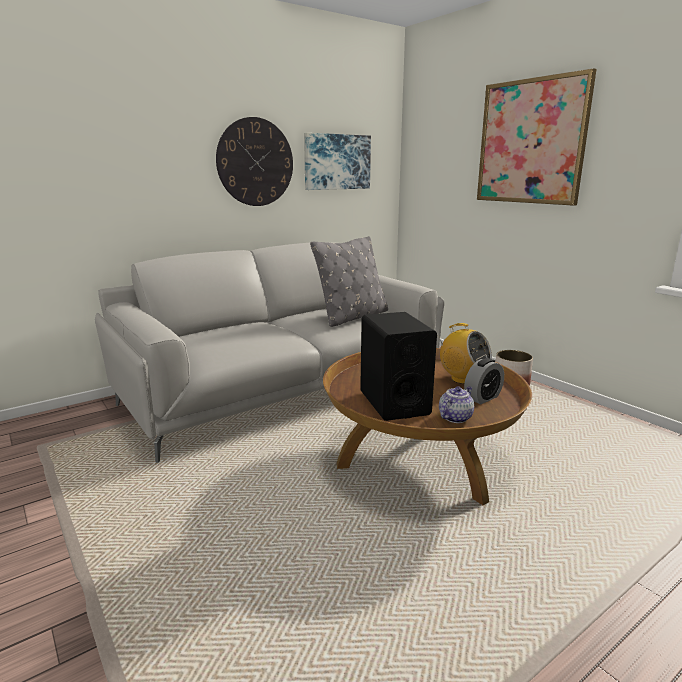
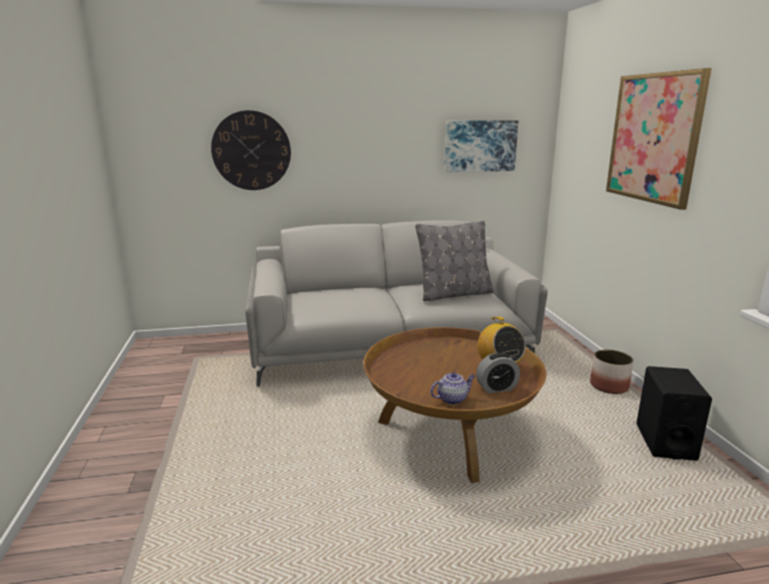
camera: 25 degrees right, 0 degrees up
(255, 162) = (396, 148): wall clock -> wall clock (251, 151)
(394, 403) = (416, 376): black speaker -> black speaker (665, 442)

